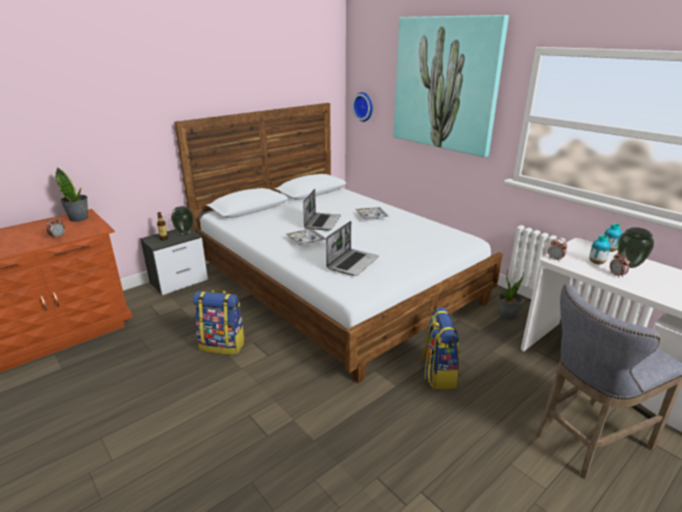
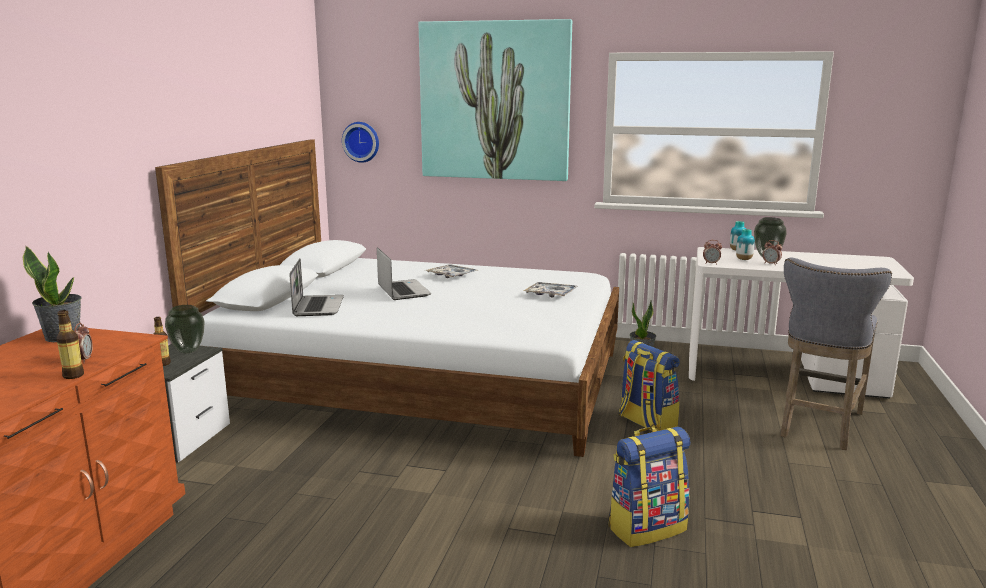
camera: 35 degrees left, 10 degrees down
(38, 246) = (73, 375): none -> bottle
(223, 345) = (369, 481): backpack -> backpack (647, 528)
(306, 241) = (417, 310): tray -> tray (551, 294)
(352, 263) = (514, 315): laptop -> laptop (318, 306)

